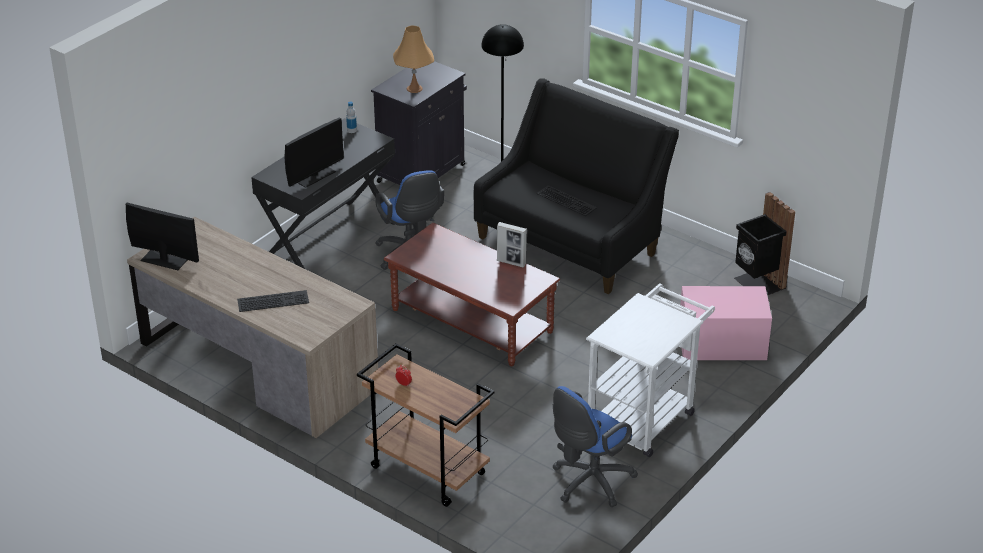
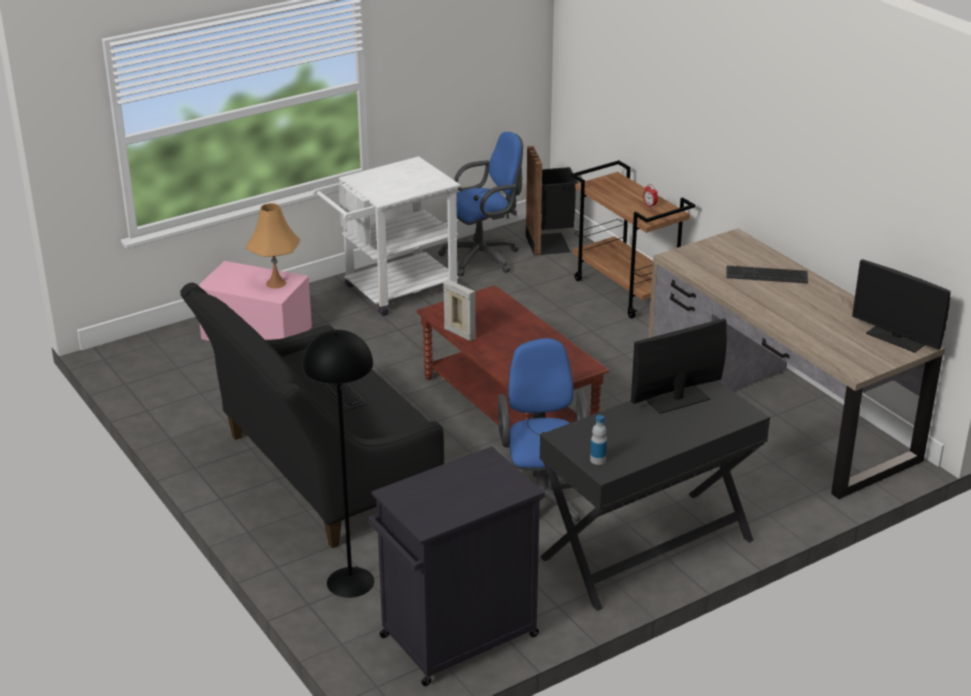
camera: 160 degrees left, 5 degrees down
(414, 89) = (472, 477): orange table lamp -> orange table lamp (276, 283)
(758, 284) = (152, 379): black trash can -> black trash can (550, 243)

